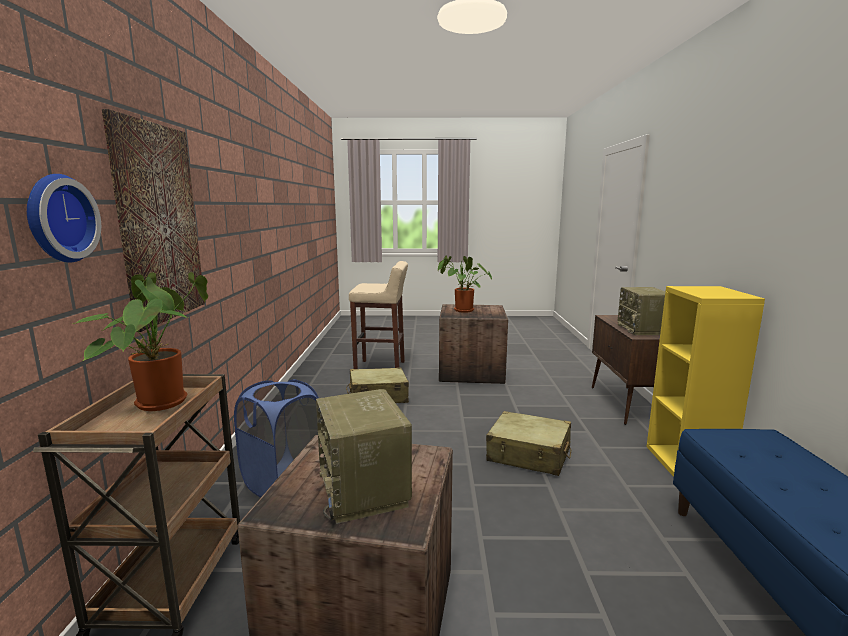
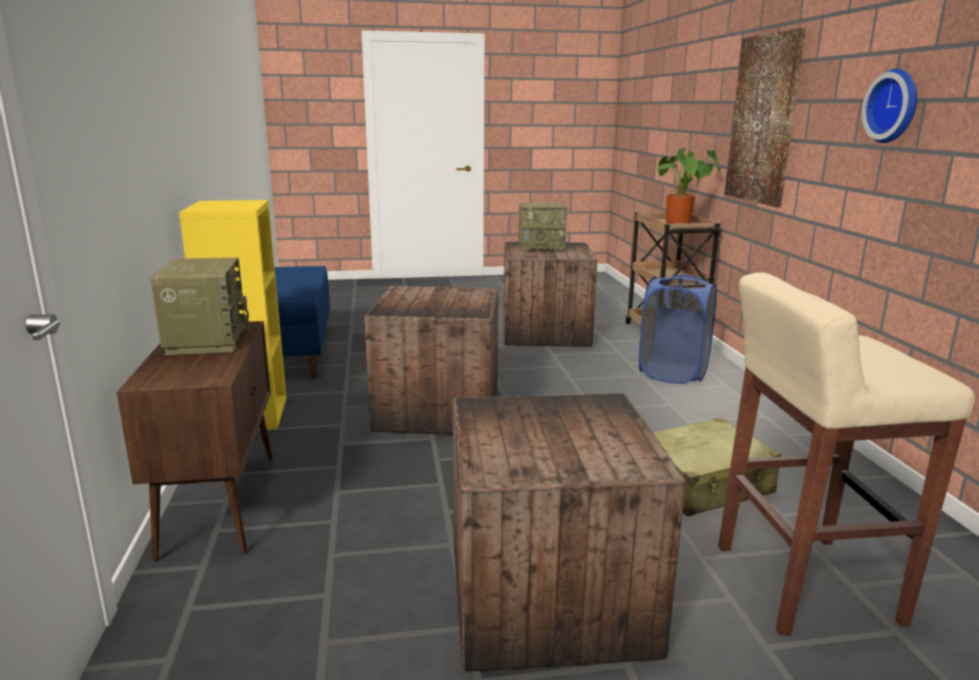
camera: 170 degrees right, 5 degrees up
(57, 218) = (714, 111): wall clock -> wall clock (895, 106)
(364, 490) = (542, 247): radio -> radio turned 120 degrees clockwise
(461, 310) = (589, 429): potted plant -> none
(529, 455) = (436, 410): beige suitcase -> crate

